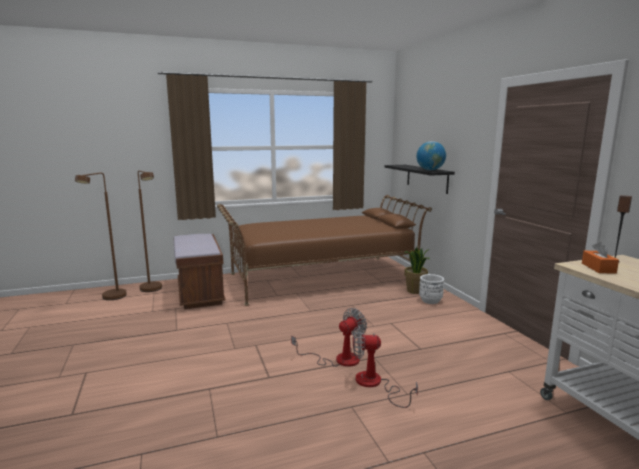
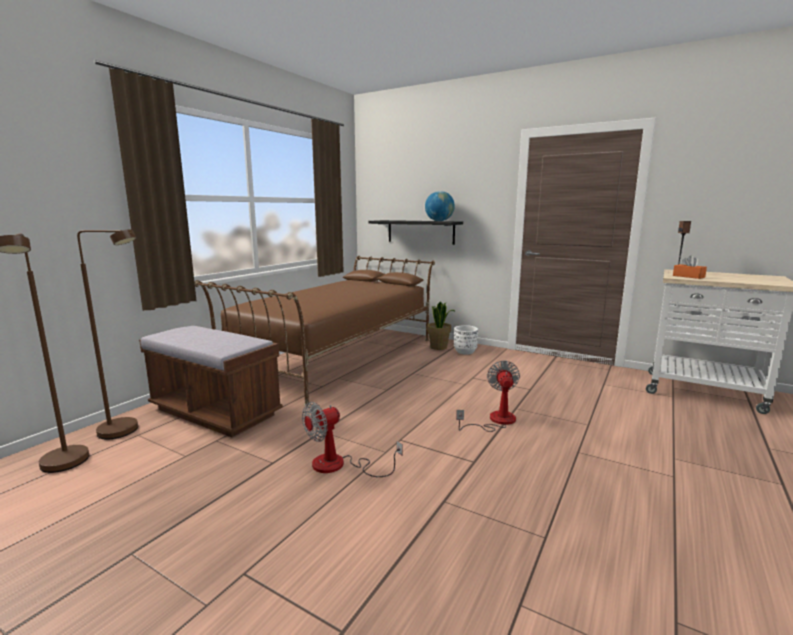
camera: 40 degrees left, 0 degrees up
(375, 384) = (557, 428): fan -> fan (339, 465)

